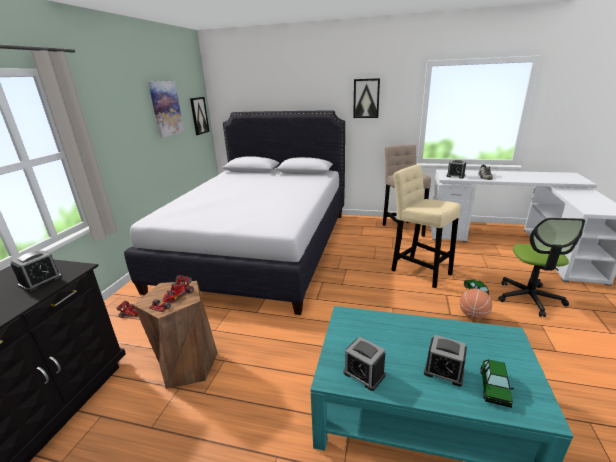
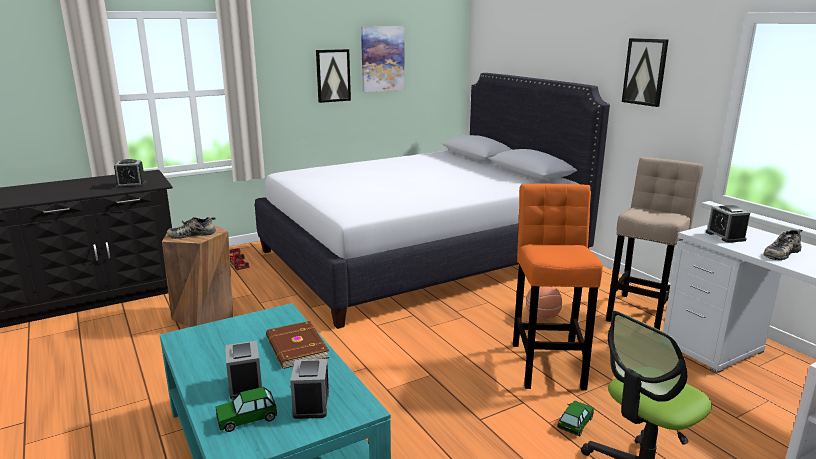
camera: 45 degrees right, 5 degrees down
(172, 298) = (192, 234): toy car -> shoe
(199, 115) = (443, 72): picture -> picture (333, 75)
(364, 374) = (200, 349): alarm clock -> alarm clock (311, 404)
(407, 329) = (295, 348): none -> brown book
(418, 270) = (548, 362): beige stool -> orange stool
(473, 315) = (507, 438): basketball -> basketball (542, 317)

